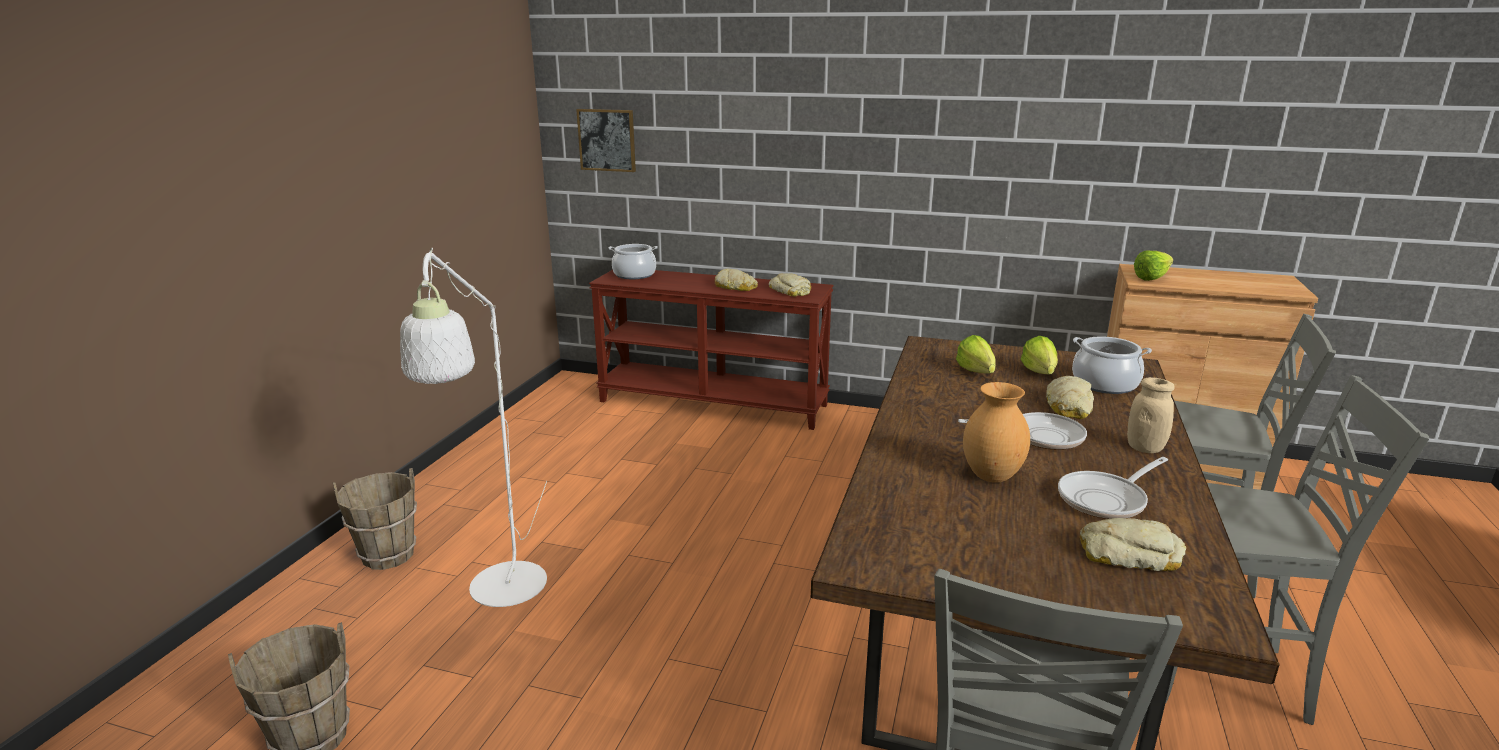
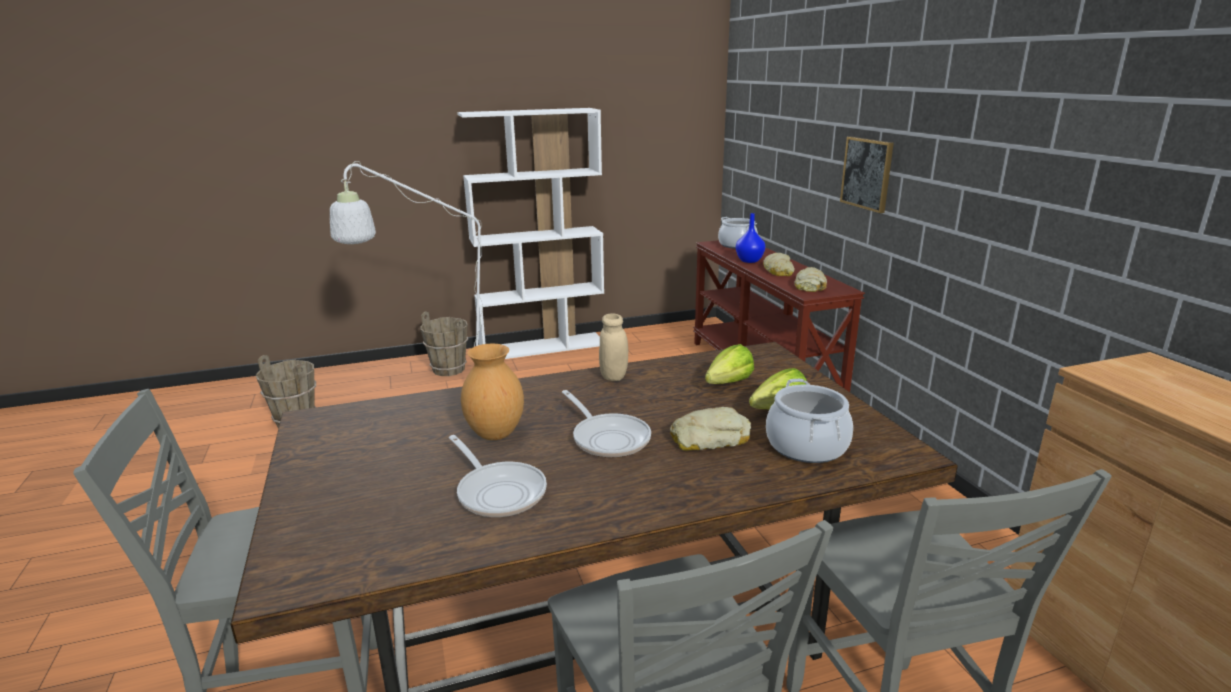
camera: 55 degrees right, 0 degrees up
(449, 474) = (543, 347): none -> white bookcase
(607, 140) = (753, 126): picture -> picture (867, 173)
(688, 285) = (749, 260): none -> blue vase
(1106, 499) = (498, 492): frying pan -> frying pan turned 150 degrees counterclockwise
(1129, 554) = (393, 519): bread -> none
(1145, 448) = (649, 494): beige jar -> beige jar (613, 376)
(1155, 278) = (1134, 377): lettuce -> none

